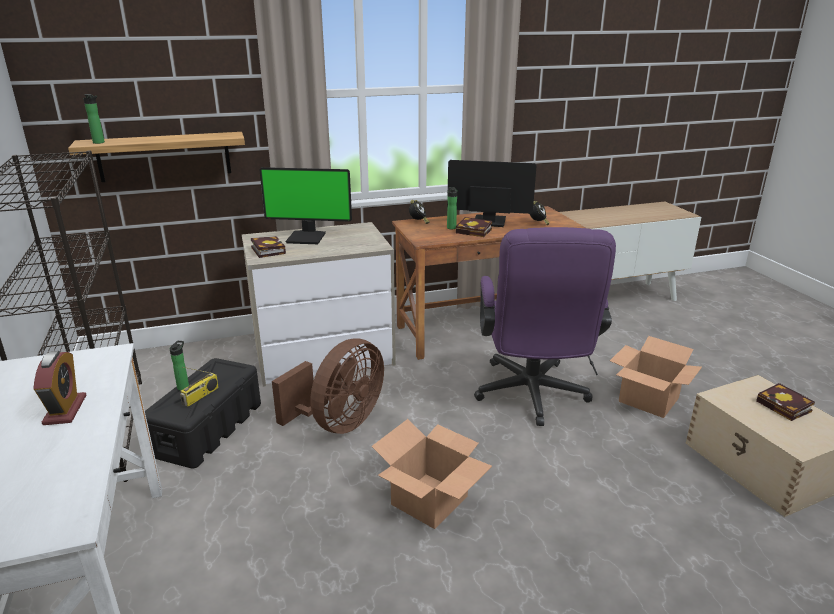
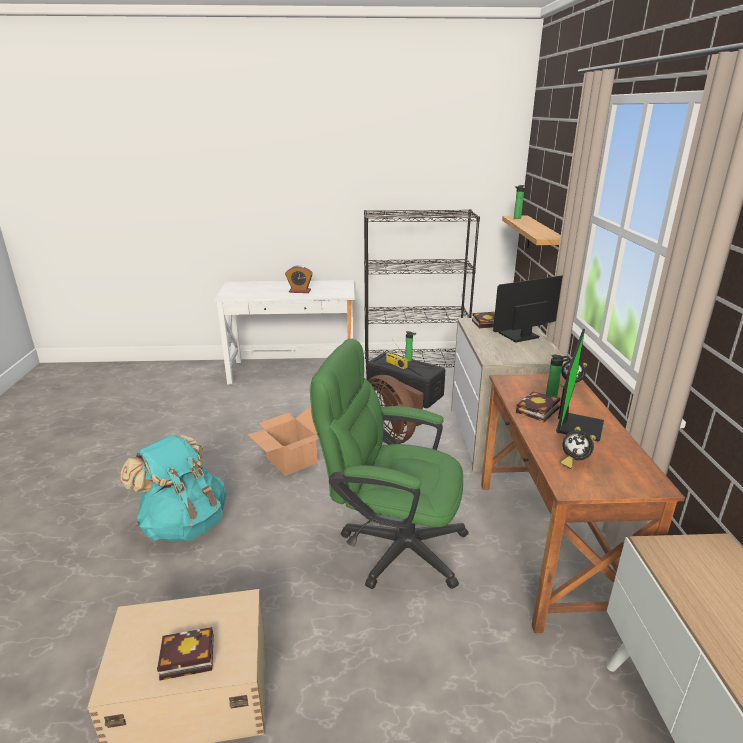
camera: 105 degrees right, 0 degrees up
(307, 237) = (519, 336): monitor -> monitor turned 45 degrees clockwise
(532, 397) = (392, 544): purple office chair -> green office chair
(615, 562) = (184, 523): none -> turquoise backpack
(649, 400) = (351, 647): cardboard box -> none

